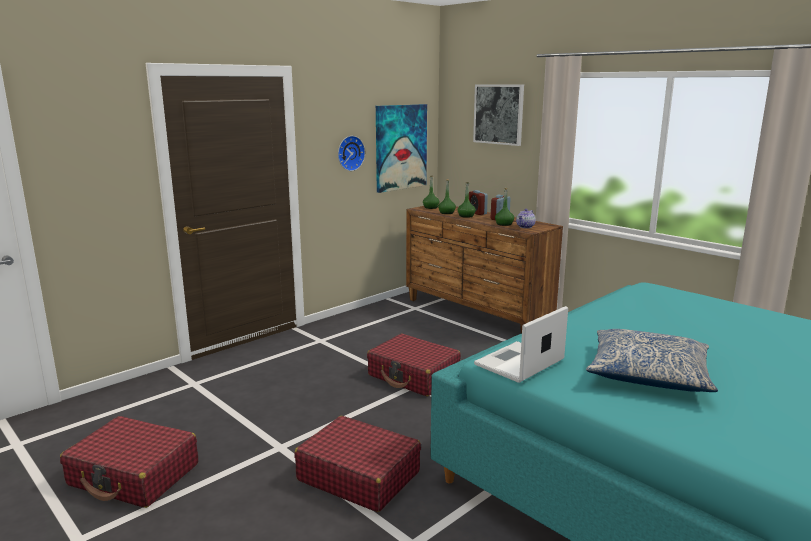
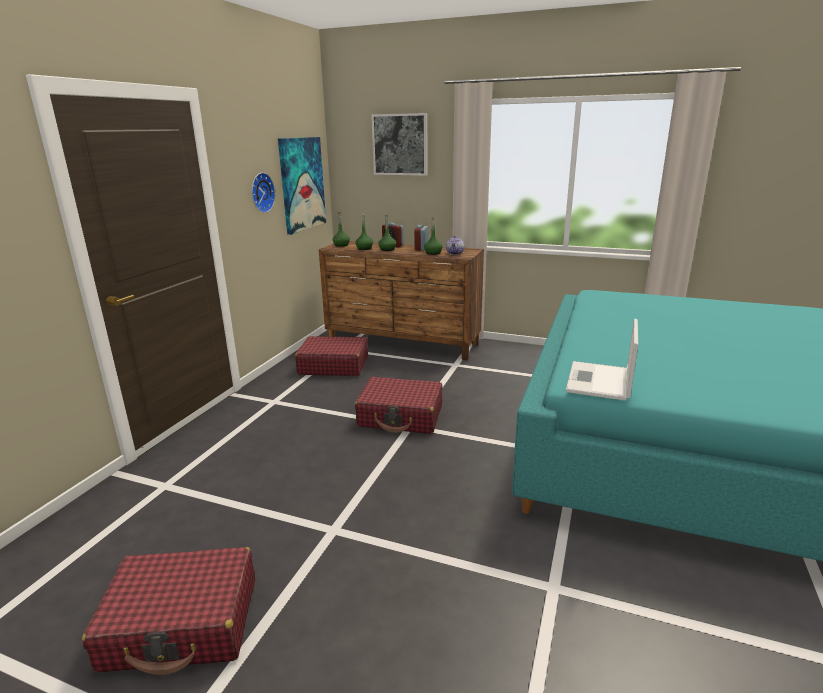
camera: 25 degrees left, 5 degrees up
(358, 475) = (441, 534): red suitcase -> red suitcase (333, 366)
(648, 374) = (702, 368): pillow -> none

